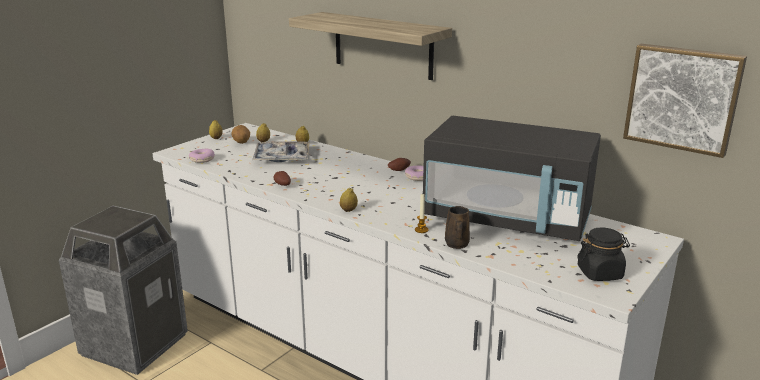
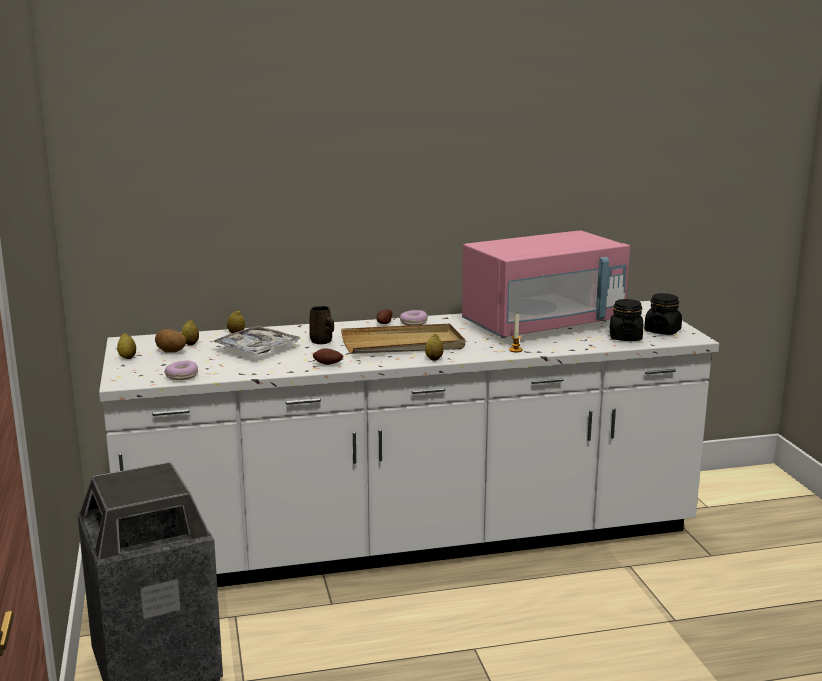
camera: 50 degrees left, 5 degrees down
(364, 190) = (403, 344): none -> beige tray
(383, 45) = (334, 193): shelf -> none
(456, 245) = (559, 349): brown mug -> brown mug (322, 342)
(507, 219) = (543, 325): black microwave -> pink microwave
(544, 262) = (625, 337): none -> black jar
(682, 98) = (634, 187): picture -> none

